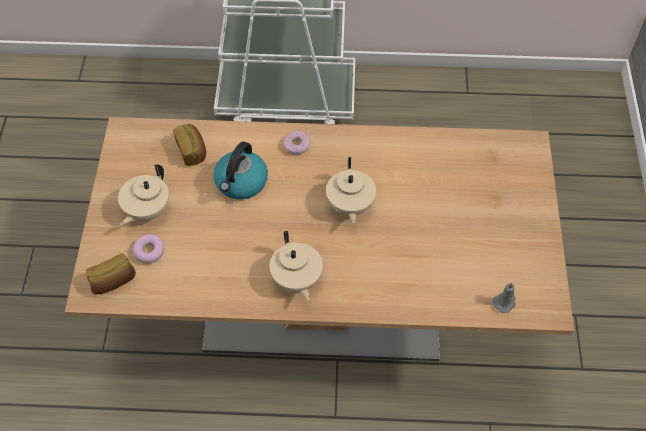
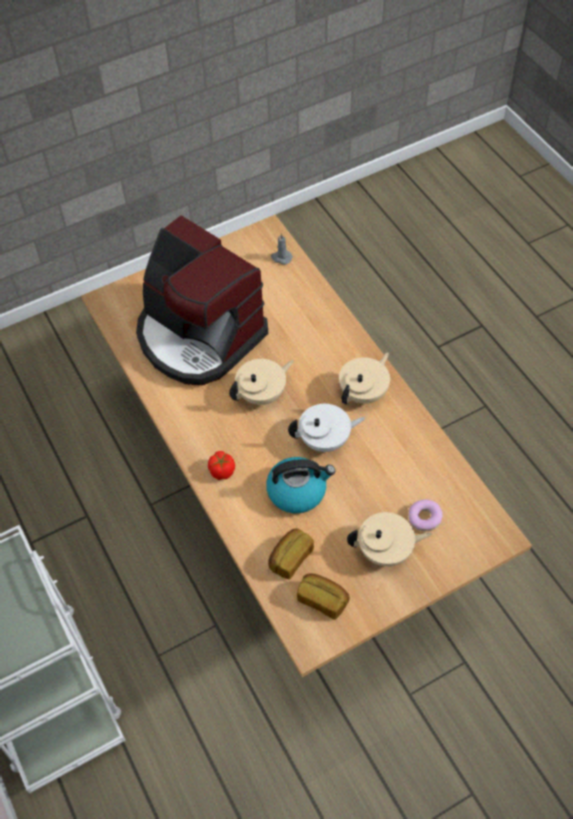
camera: 120 degrees left, 0 degrees up
(113, 281) = (474, 526): bread -> bread (322, 599)
(271, 225) = (325, 440): none -> white teapot
(297, 145) = (222, 470): donut -> tomato
(445, 191) = (199, 336): none -> coffee machine

